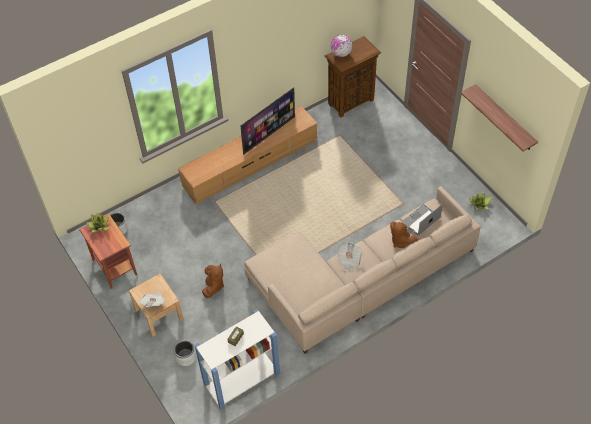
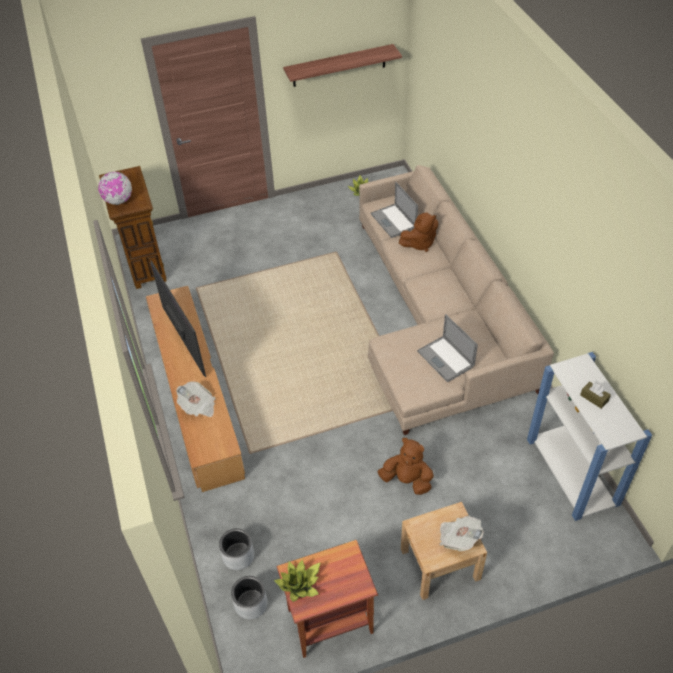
camera: 75 degrees left, 5 degrees down
(185, 357) = (525, 537): grey planter -> grey planter (238, 556)
(291, 275) = (445, 359): none -> laptop
(349, 261) = (436, 296): newspaper -> newspaper (198, 406)

